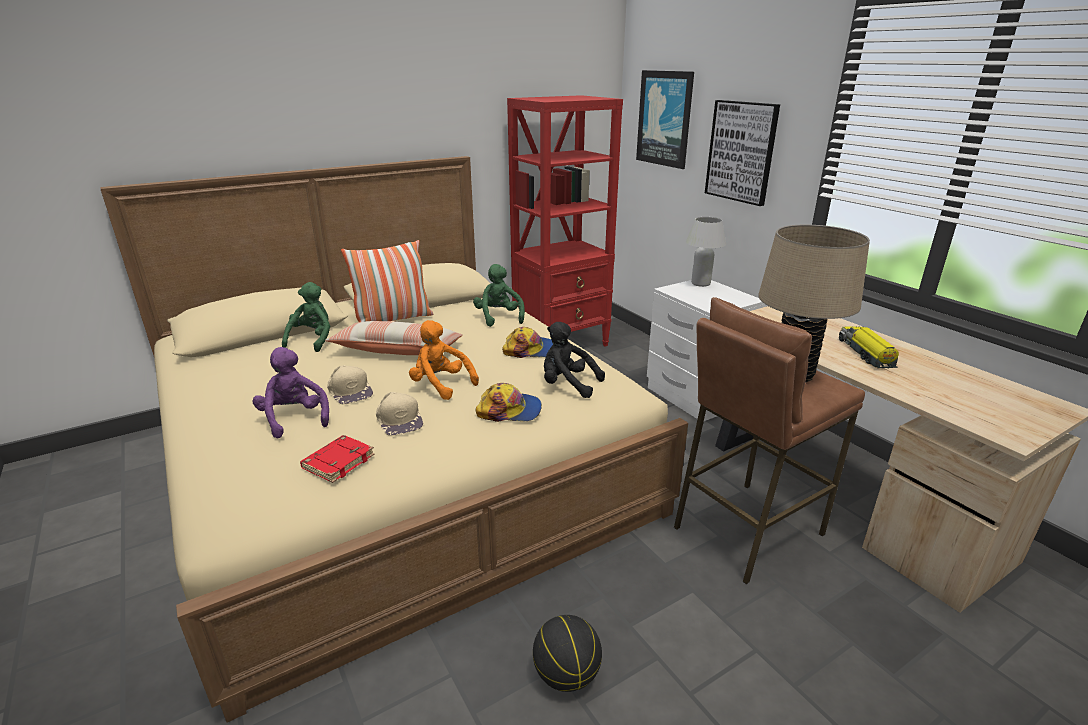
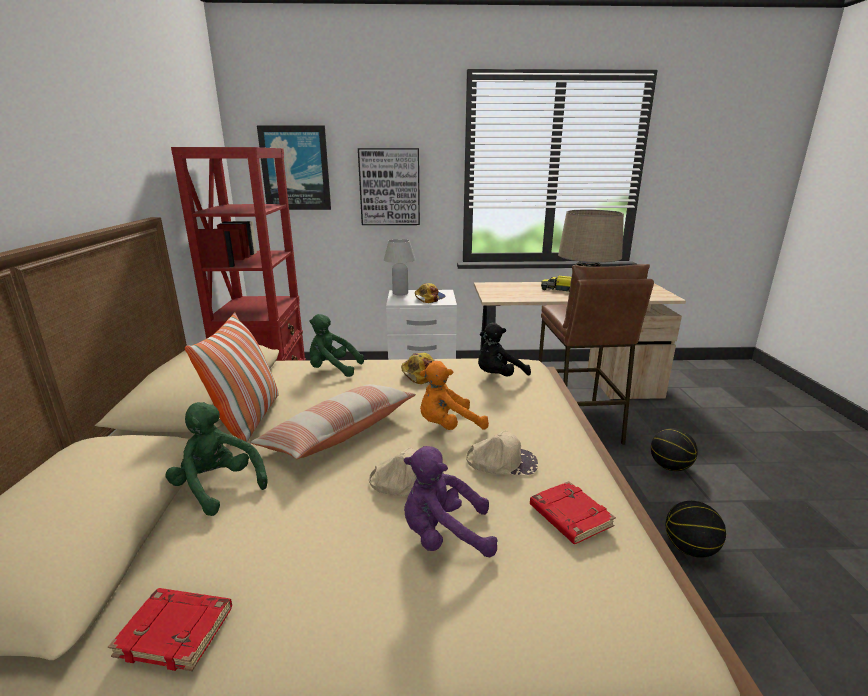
camera: 60 degrees left, 5 degrees down
(200, 374) = (177, 631): none -> red book
(510, 410) = (525, 407): cap -> cap (429, 298)
(736, 639) = (669, 466): none -> basketball

